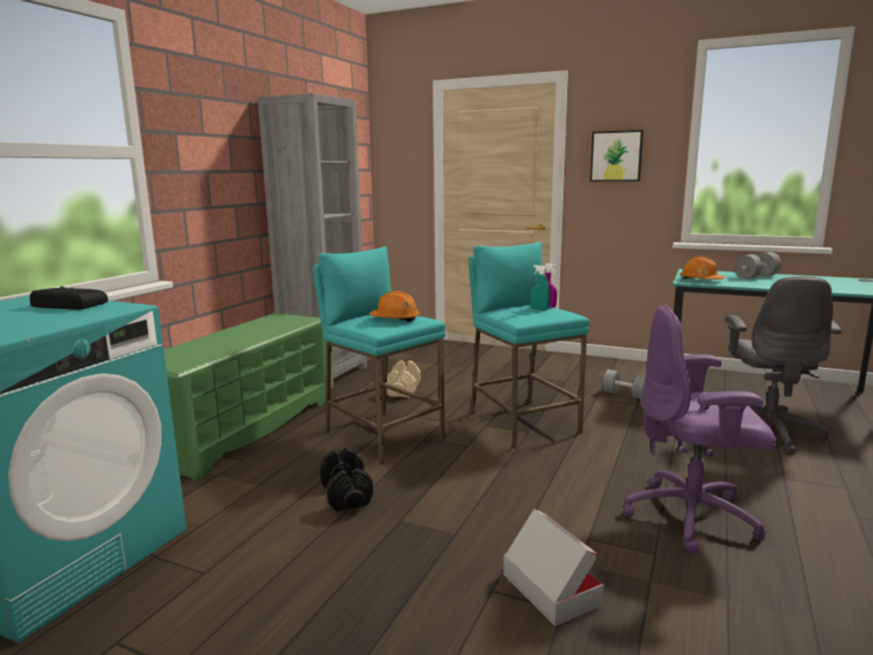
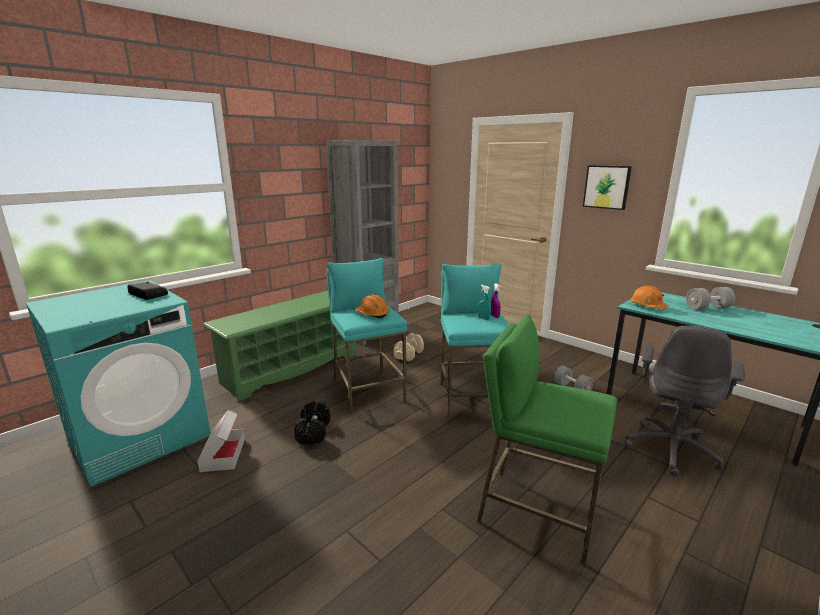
camera: 20 degrees right, 5 degrees up
(550, 589) = (384, 541): cardboard box -> cardboard box (223, 454)
(693, 517) = (537, 512): purple office chair -> green stool

